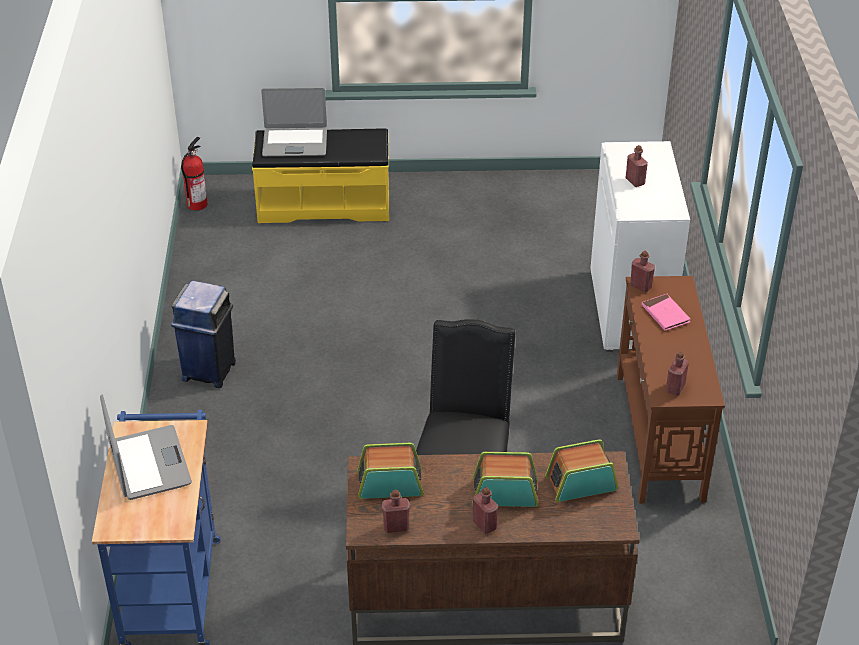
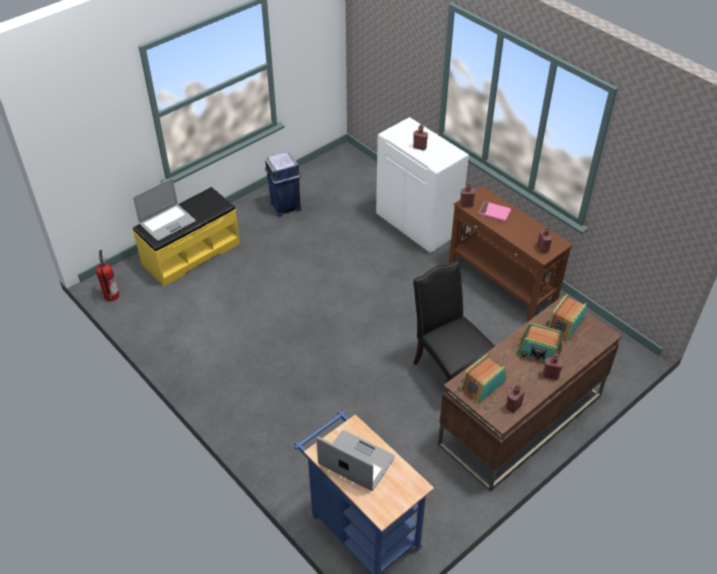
camera: 40 degrees left, 5 degrees up
(209, 370) = (237, 391): blue trash can -> blue trash can (285, 206)
(505, 492) = (539, 352): radio -> radio turned 120 degrees counterclockwise

